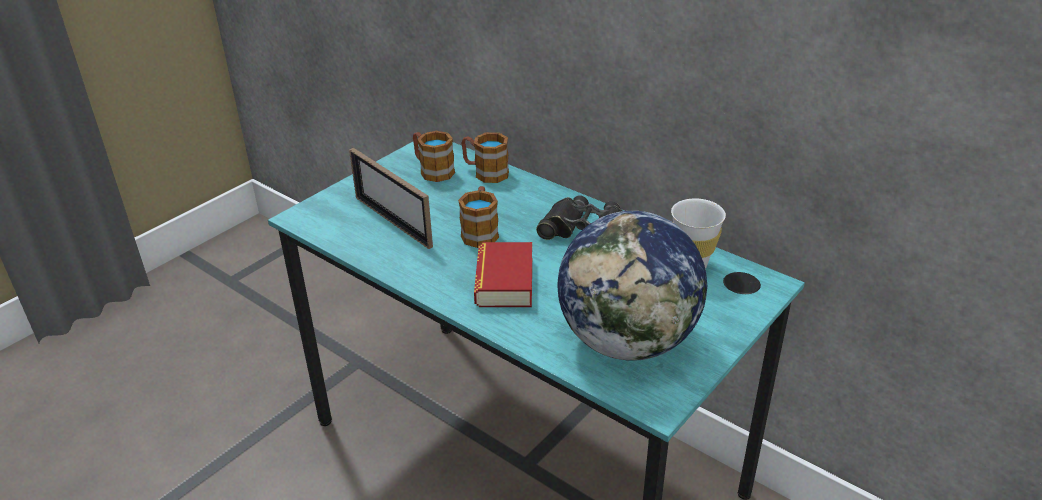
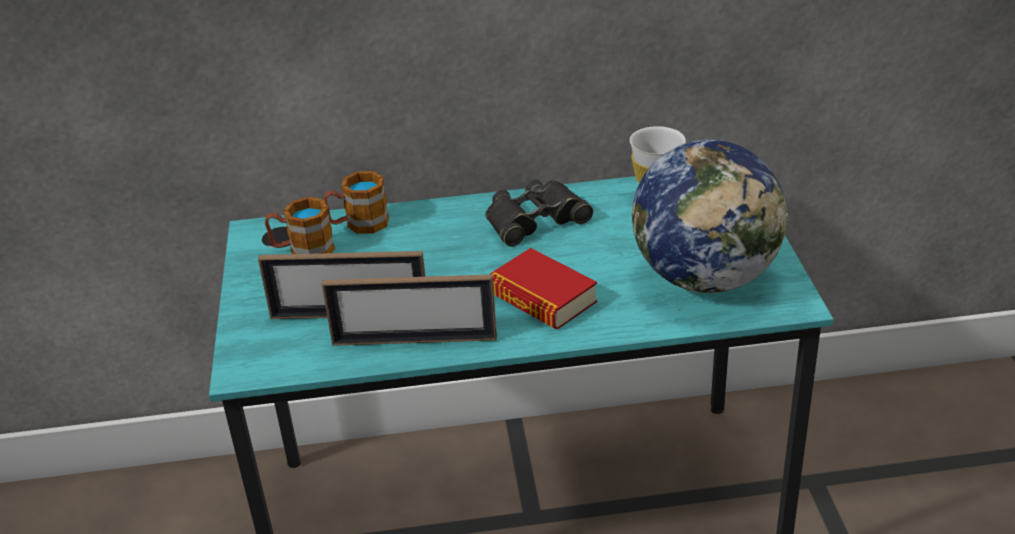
camera: 45 degrees left, 0 degrees up
(397, 258) = (414, 340): none -> picture frame
(480, 231) = (448, 273): mug -> none

